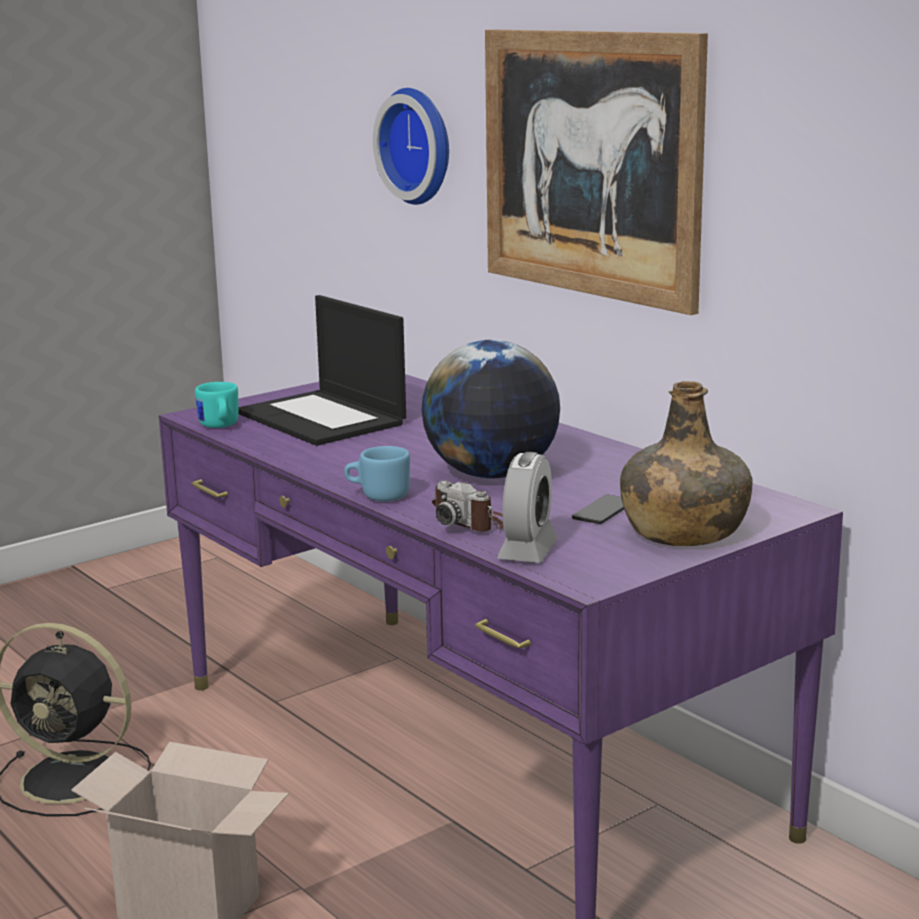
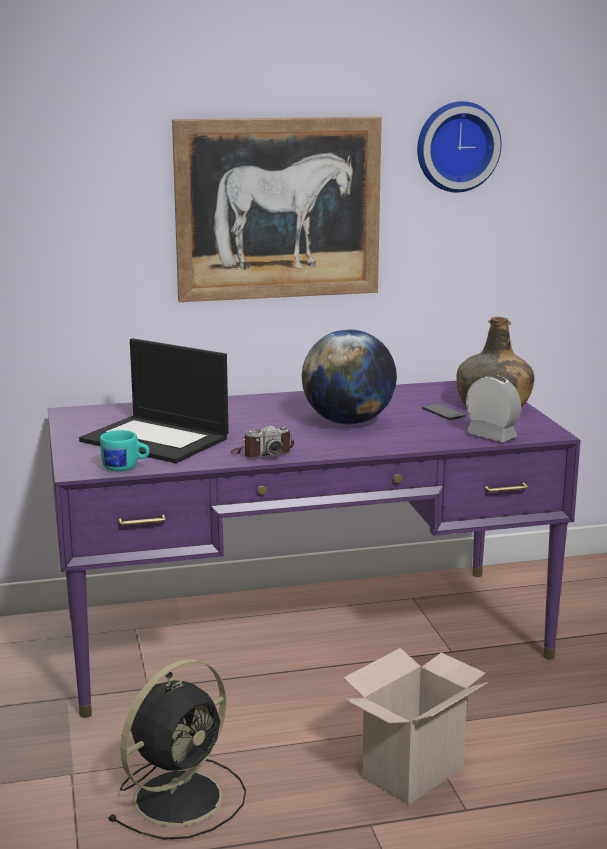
camera: 65 degrees left, 0 degrees up
(323, 418) = (157, 440): laptop -> laptop turned 45 degrees clockwise
(378, 496) = (356, 450): blue mug -> none
(420, 145) = (81, 216): wall clock -> wall clock (456, 146)
(471, 522) = (430, 439): camera -> camera (262, 453)

